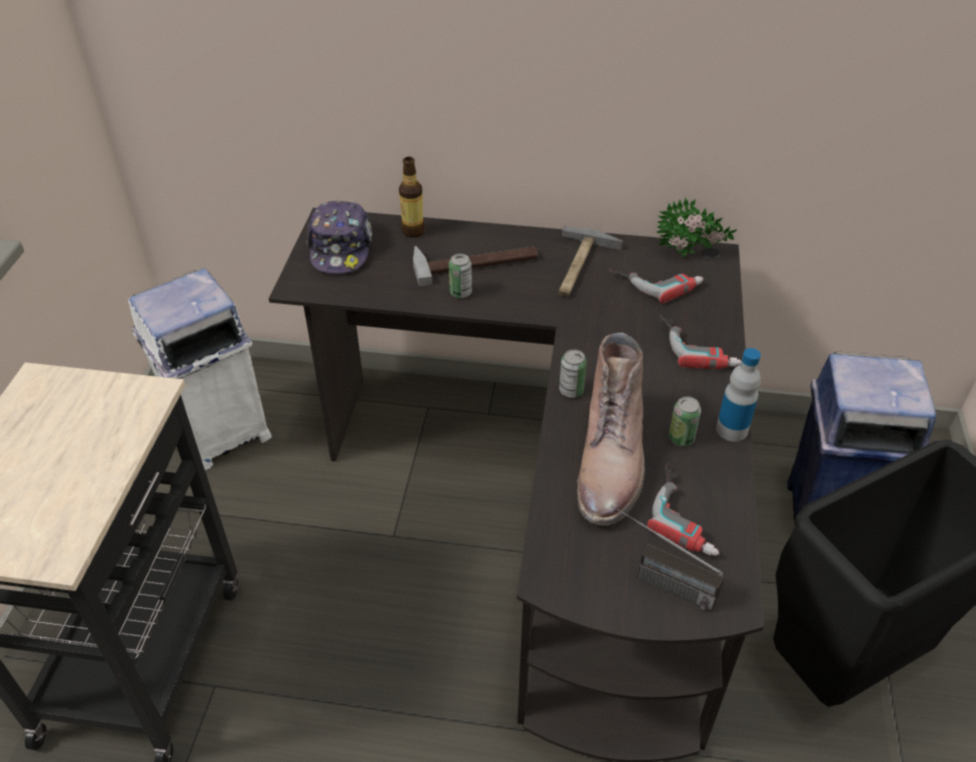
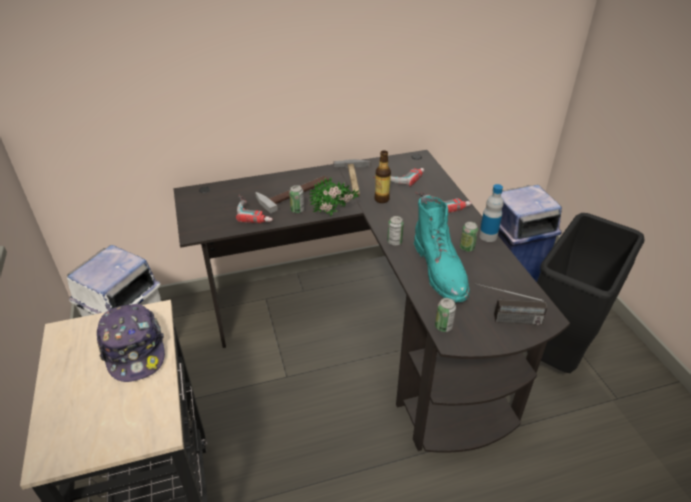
camera: 25 degrees left, 5 degrees down
(341, 248) = (208, 205): cap -> cap (134, 349)
(413, 231) = (246, 185): bottle -> bottle (381, 199)
(550, 554) = (443, 326): none -> can
(612, 462) = (441, 270): brown boot -> turquoise boot
(688, 514) = (497, 283): power drill -> power drill (255, 211)
(690, 255) = (408, 160): potted plant -> potted plant (335, 213)

